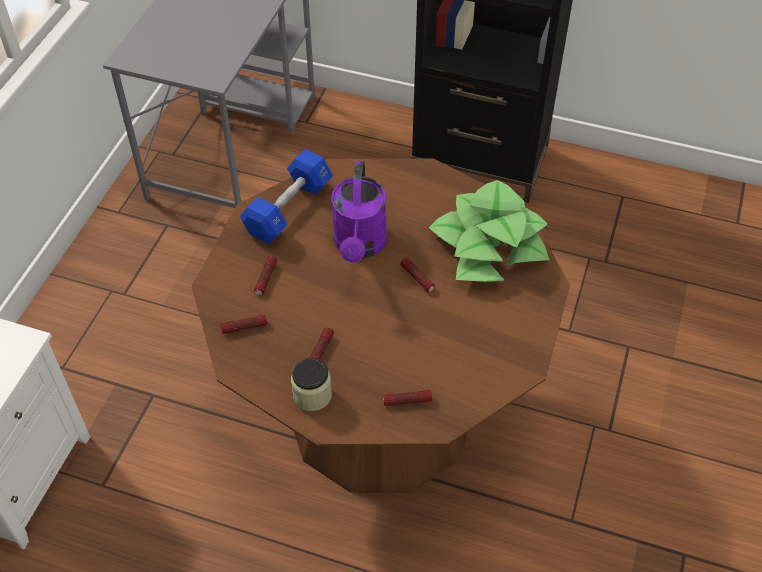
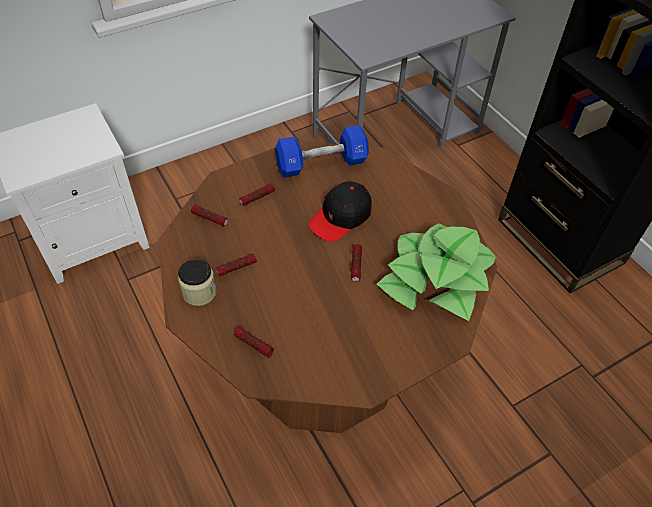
camera: 40 degrees right, 0 degrees up
(360, 246) = (341, 217): purple watering can -> black cap

